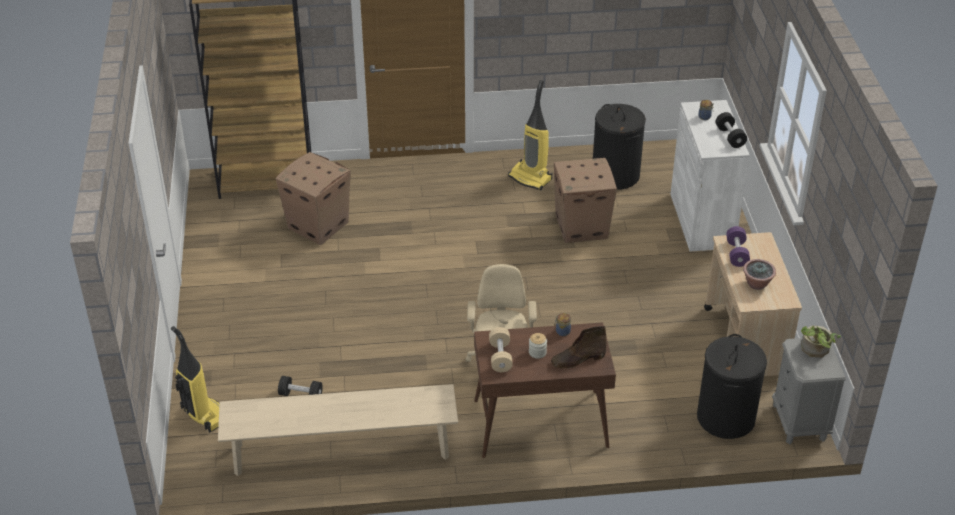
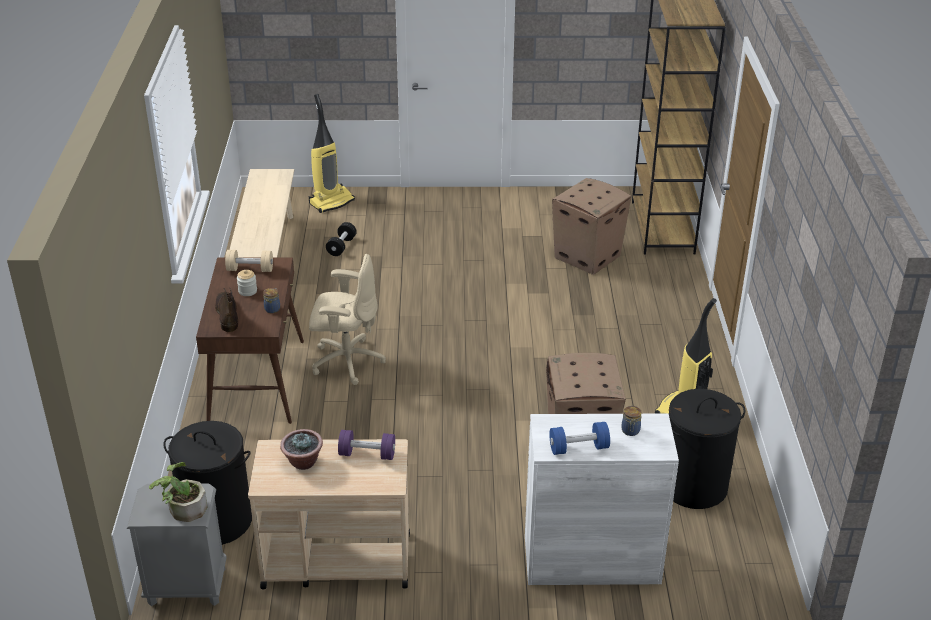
camera: 95 degrees right, 5 degrees down
(730, 137) = (578, 448): black dumbbell -> blue dumbbell

